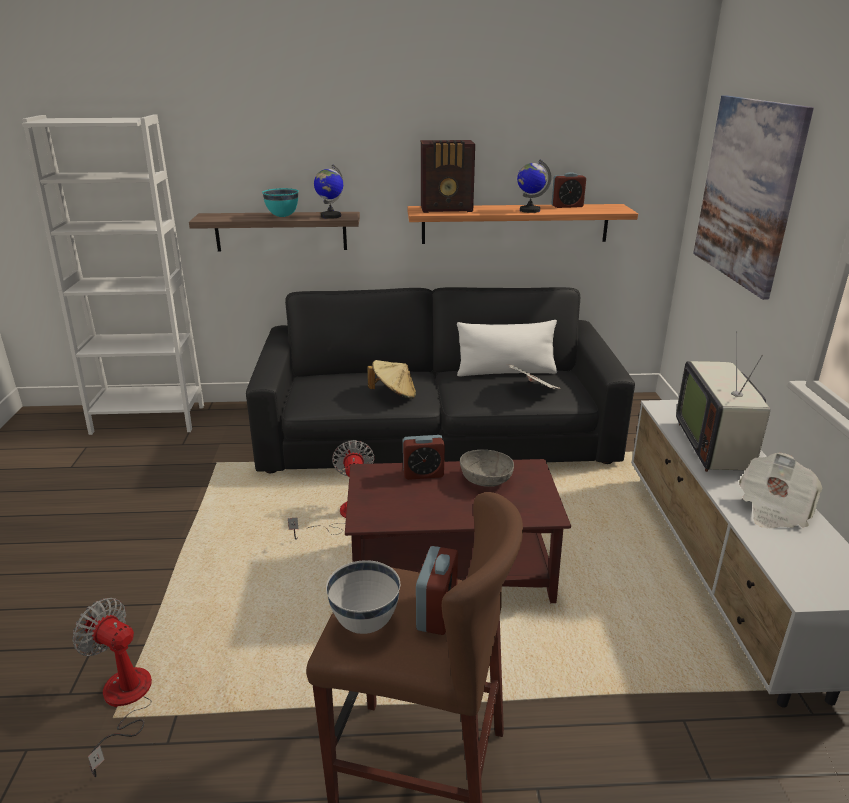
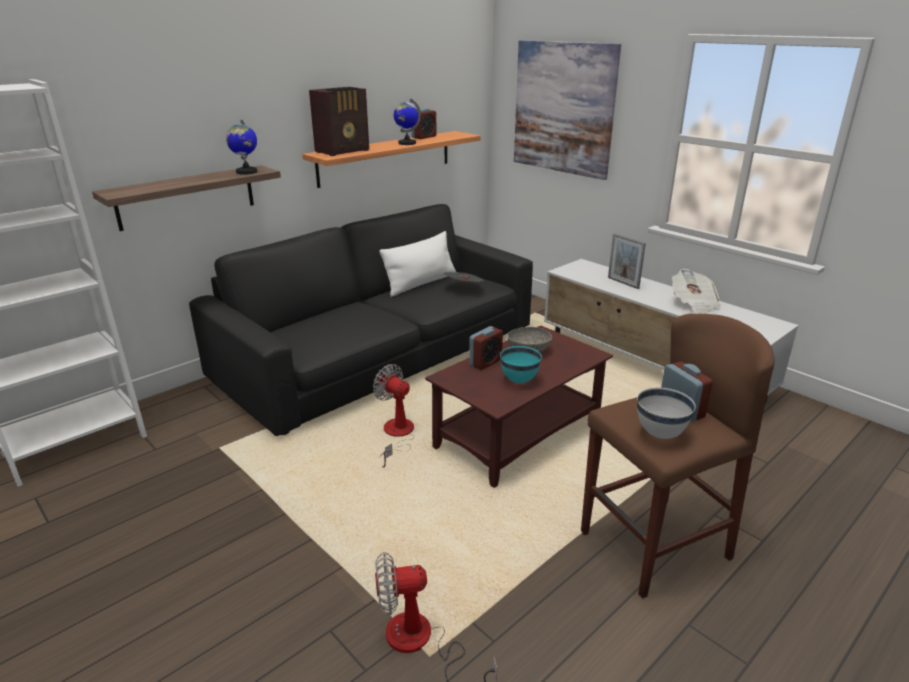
camera: 40 degrees left, 0 degrees up
(282, 216) = (199, 179): turquoise bowl -> turquoise bowl (519, 380)
(394, 394) = (370, 323): beige hat -> none
(716, 446) = (623, 283): television -> picture frame

